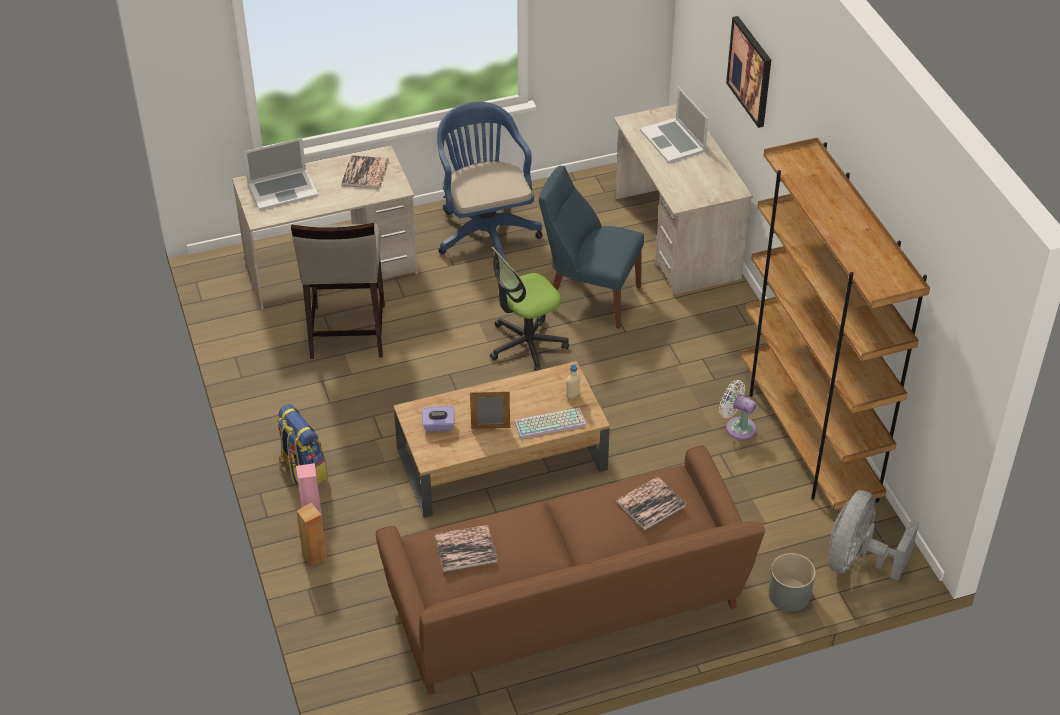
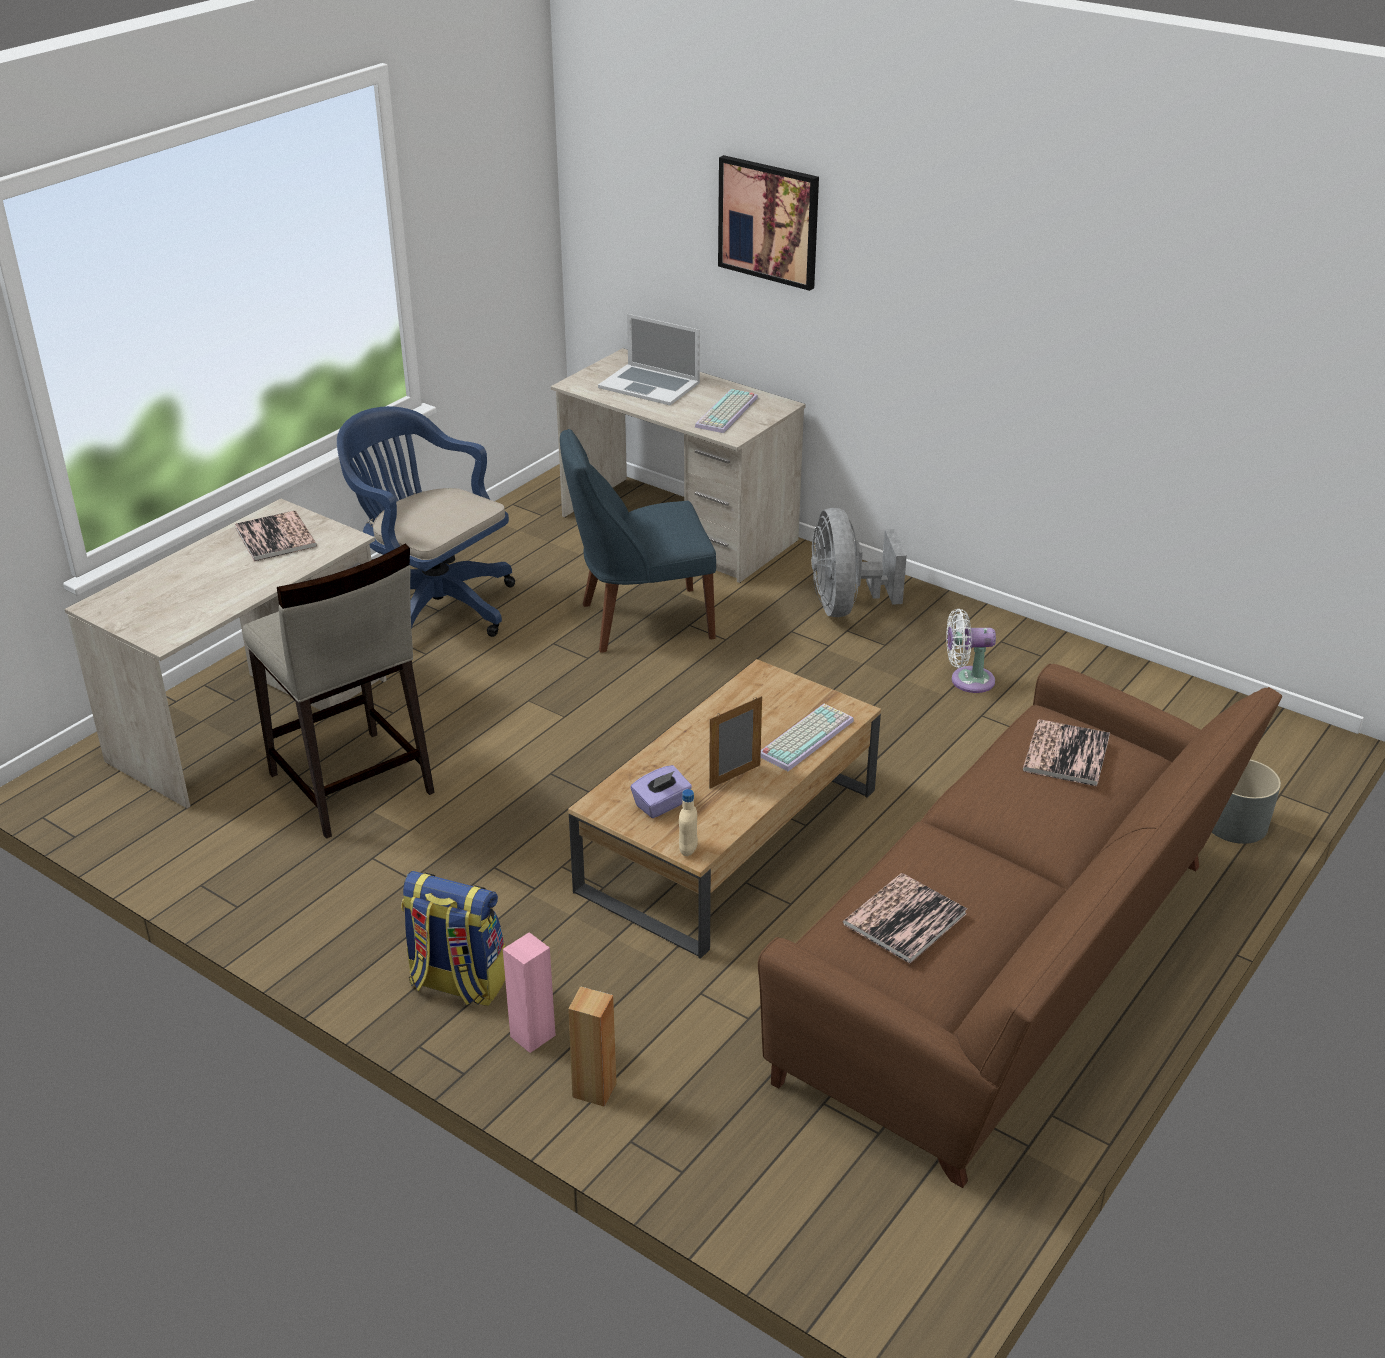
camera: 35 degrees left, 10 degrees down
(282, 189) = (164, 595): laptop -> none
(526, 345) = (618, 700): office chair -> none
(573, 395) = (797, 696): beige bottle -> beige bottle (688, 849)
(696, 183) = (727, 413): none -> keyboard
(808, 439) = (1055, 659): brown bookcase -> none
(858, 561) = (1257, 754): grey fan -> grey fan (845, 606)

